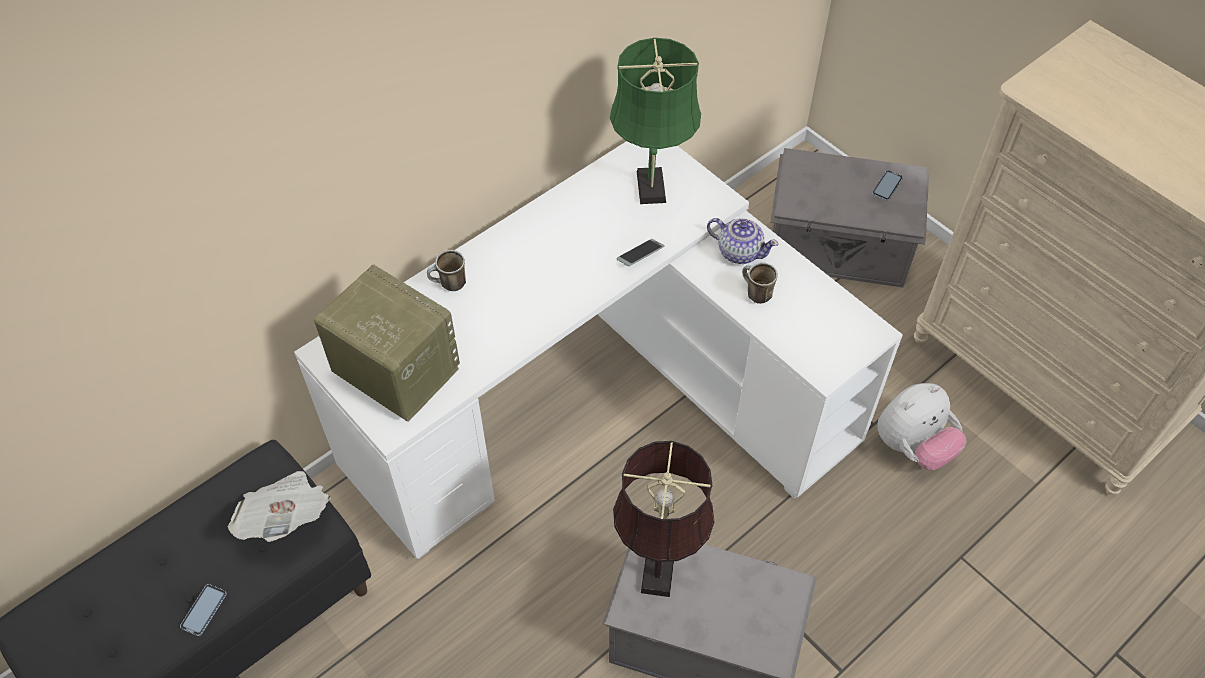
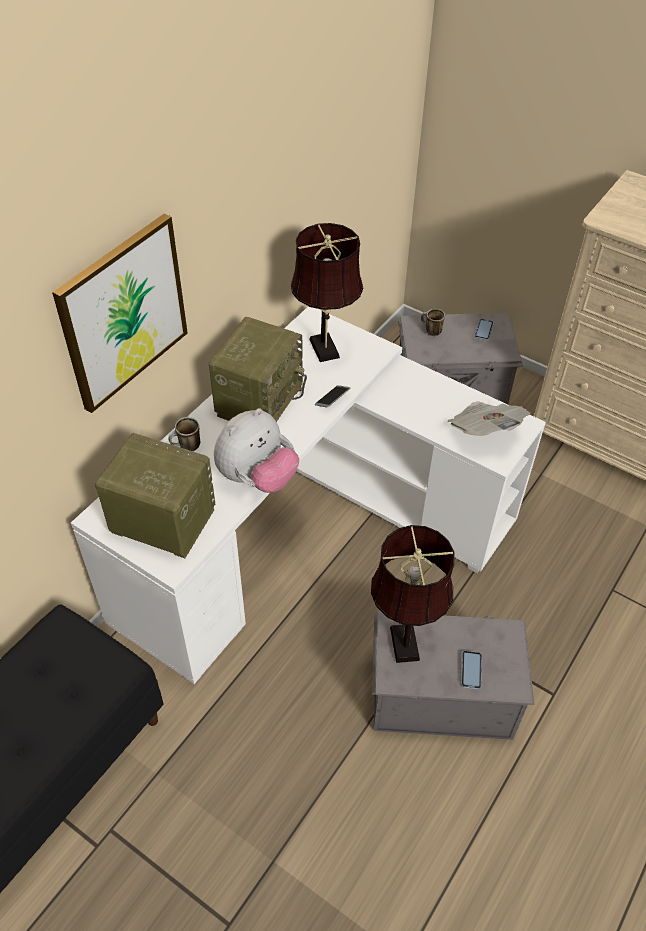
camera: 15 degrees left, 5 degrees down
(204, 610) = (37, 758): phone -> phone (471, 670)
(286, 517) = (89, 665): newspaper -> newspaper (484, 431)
(378, 125) = (123, 313): none -> picture
(552, 240) = (259, 400): none -> radio
(651, 190) = (325, 351): green table lamp -> brown table lamp
(739, 251) = (405, 384): teapot -> none
(754, 293) = (427, 412): mug -> mug (430, 331)
(913, 446) = (551, 517): plush toy -> plush toy (257, 478)

